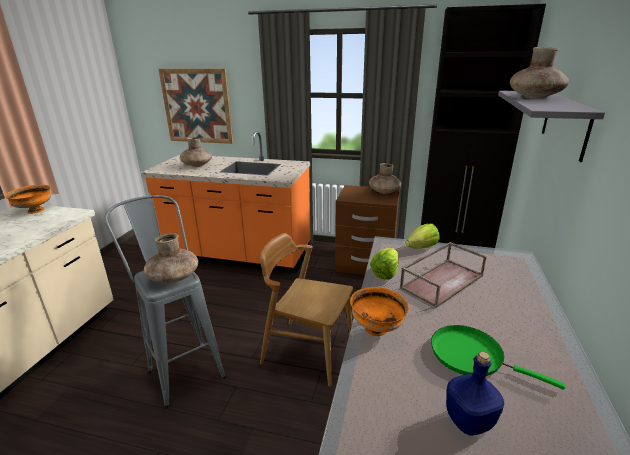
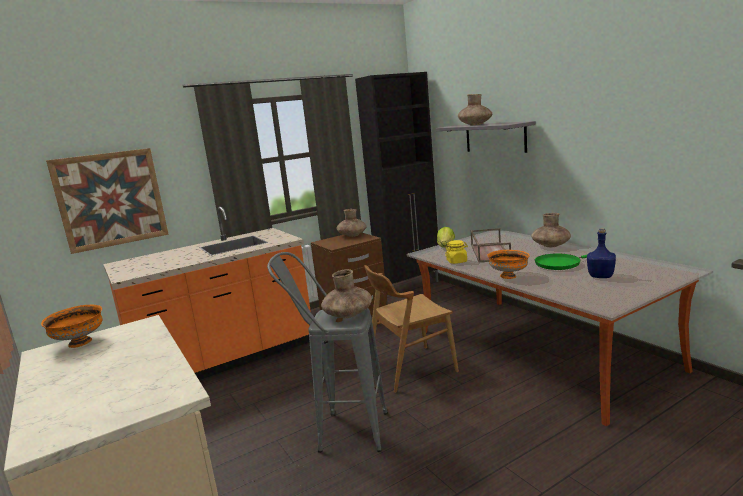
camera: 45 degrees left, 10 degrees down
(197, 165) = (165, 260): brown vase -> brown vase (550, 245)
(385, 273) = (457, 261): lettuce -> yellow jar

